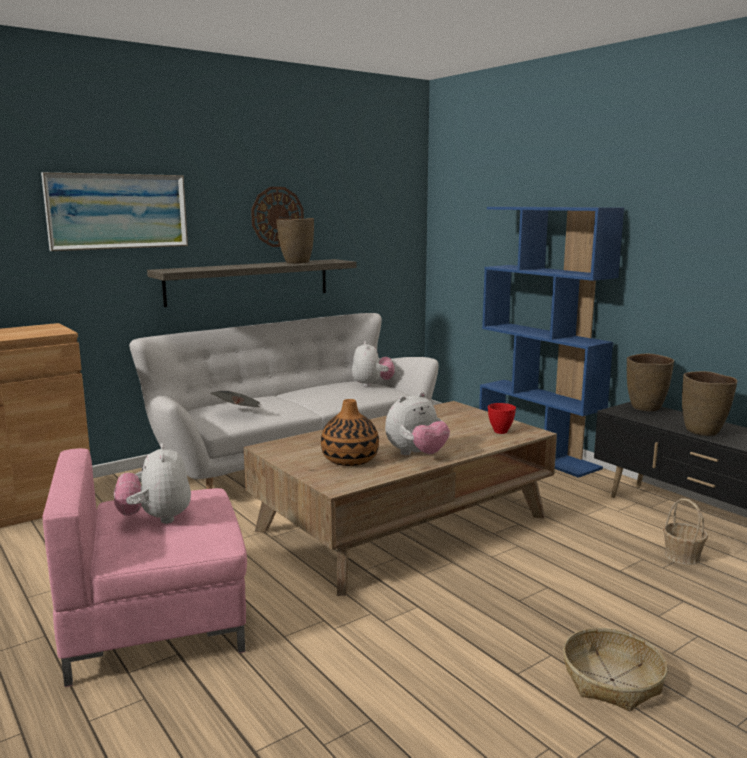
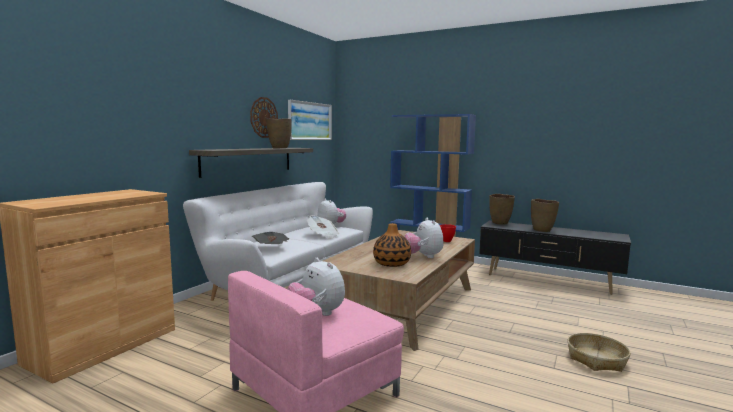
camera: 25 degrees left, 5 degrees down
(118, 211) = (171, 105): picture -> picture (310, 121)
(338, 399) = (323, 235): none -> newspaper
(416, 454) = (423, 256): plush toy -> plush toy turned 135 degrees clockwise
(682, 556) = (552, 296): basket -> none

